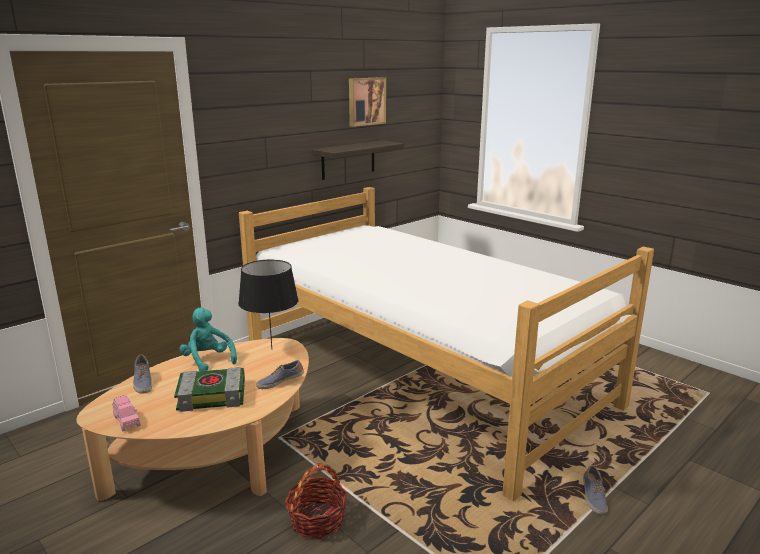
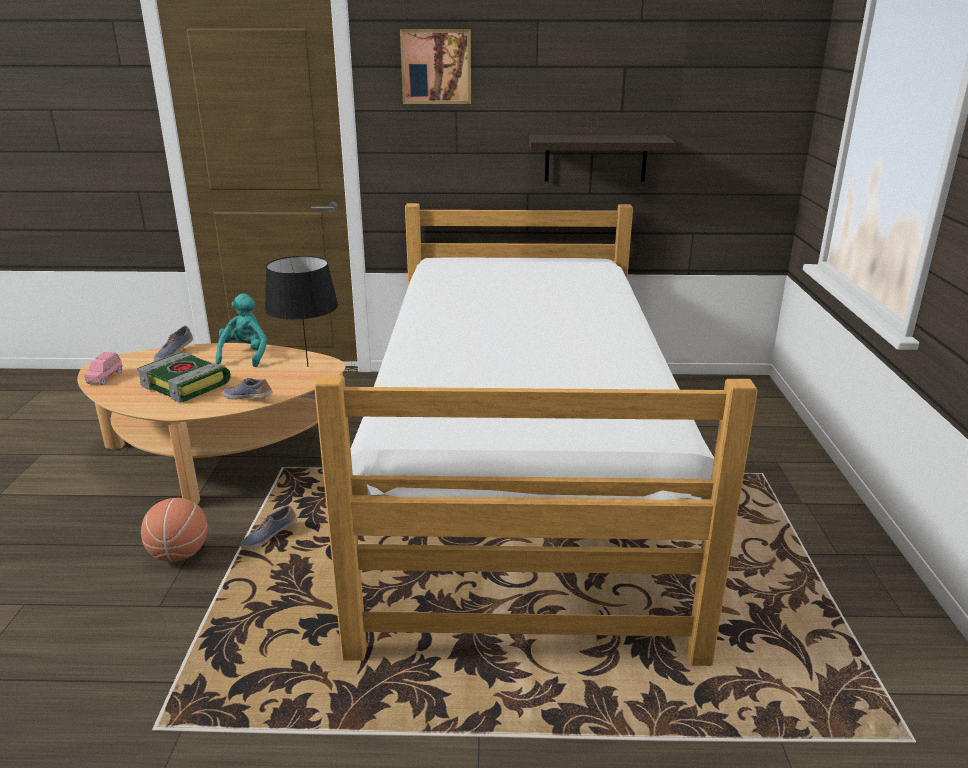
camera: 45 degrees right, 5 degrees up
(317, 520) = (179, 554): basket -> basketball
(366, 101) = (638, 71): picture -> picture (436, 66)
(593, 497) = (429, 725): shoe -> shoe (269, 536)

